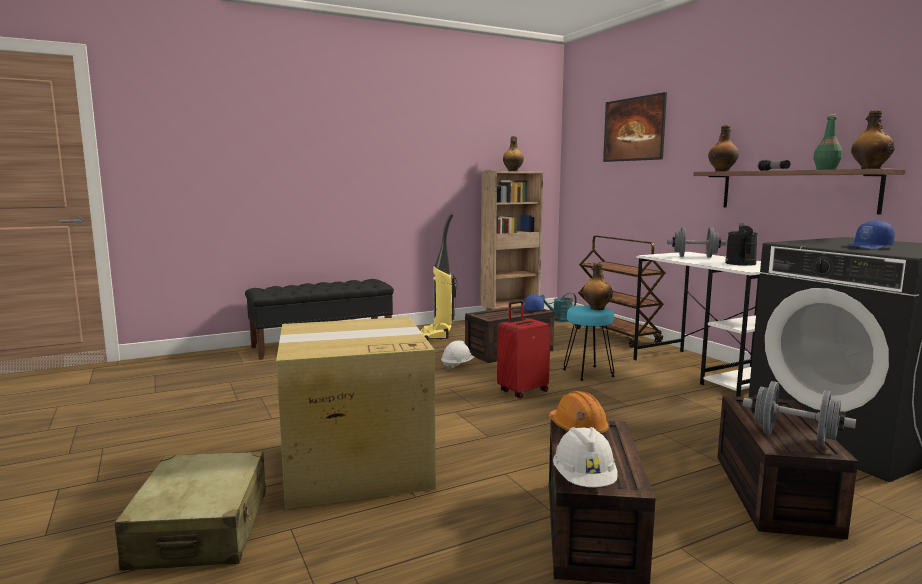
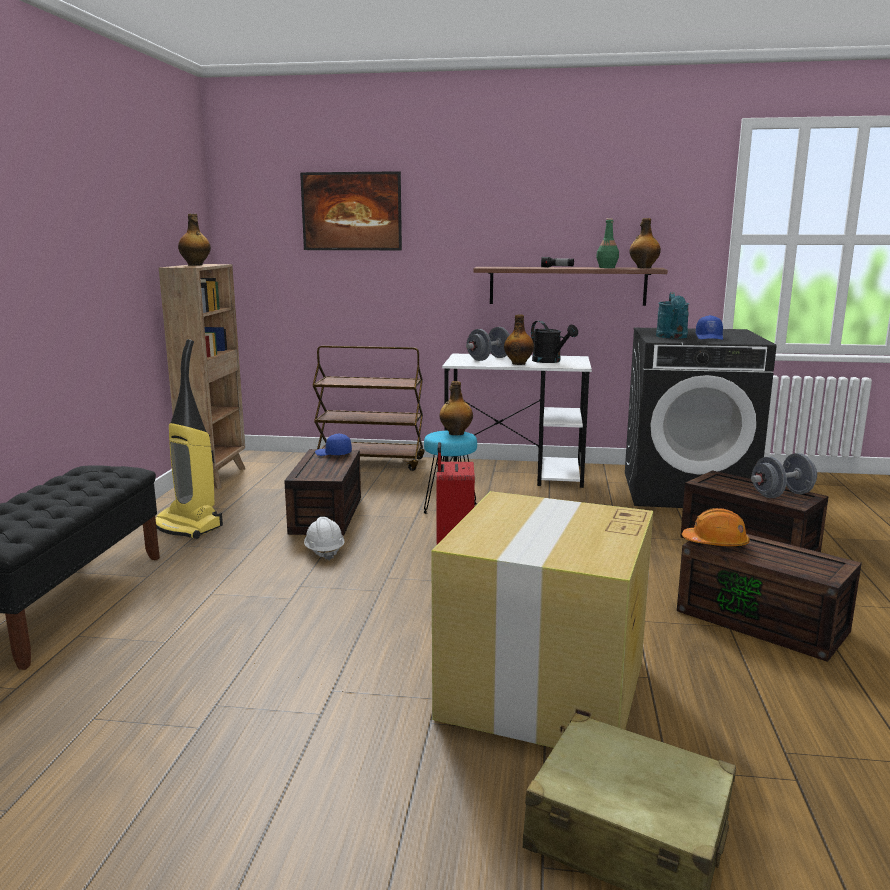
camera: 55 degrees left, 5 degrees up
(559, 320) = (271, 462): turquoise watering can -> turquoise watering can (672, 337)
(584, 481) = (822, 573): white hard hat -> none
(722, 171) = (494, 266): bottle -> bottle (518, 363)

